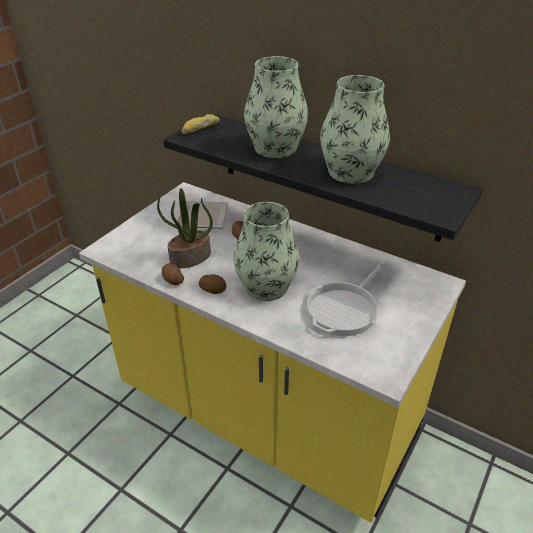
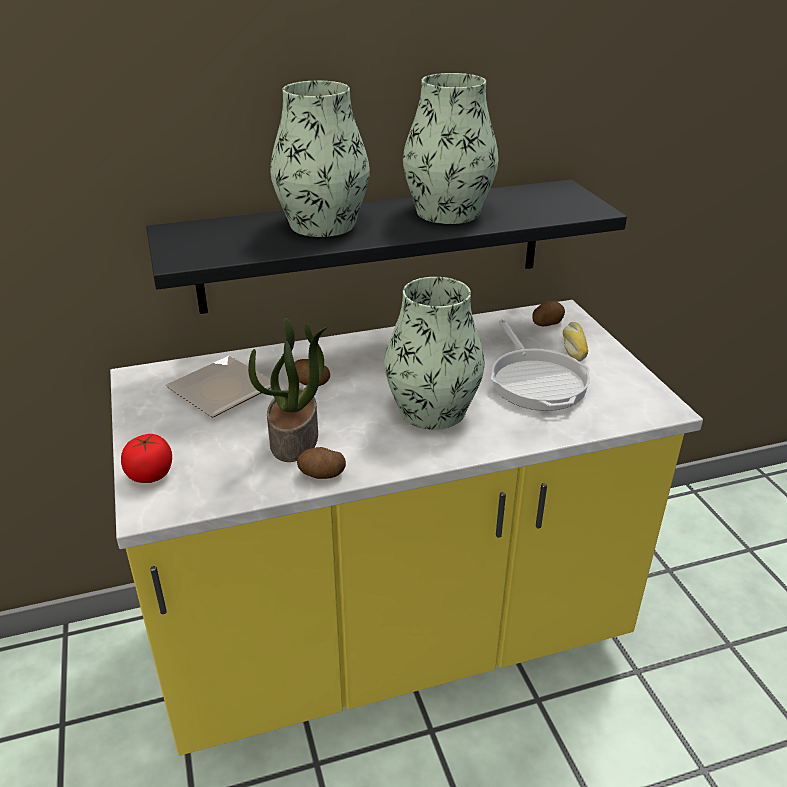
camera: 50 degrees left, 5 degrees down
(123, 236) = (150, 474): none -> tomato
(200, 128) = (179, 243): bread -> bread (573, 346)
(213, 290) = (386, 450): potato -> potato (546, 323)

